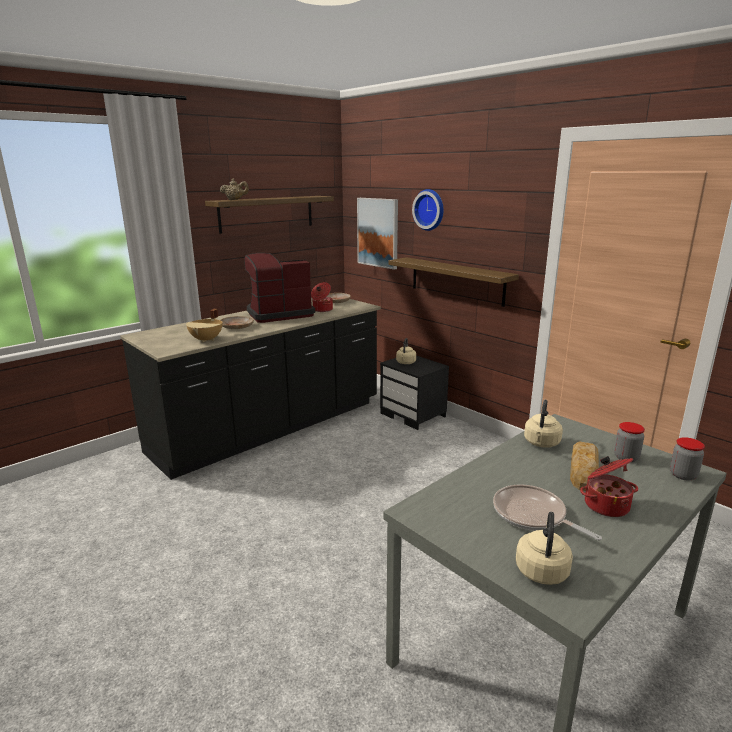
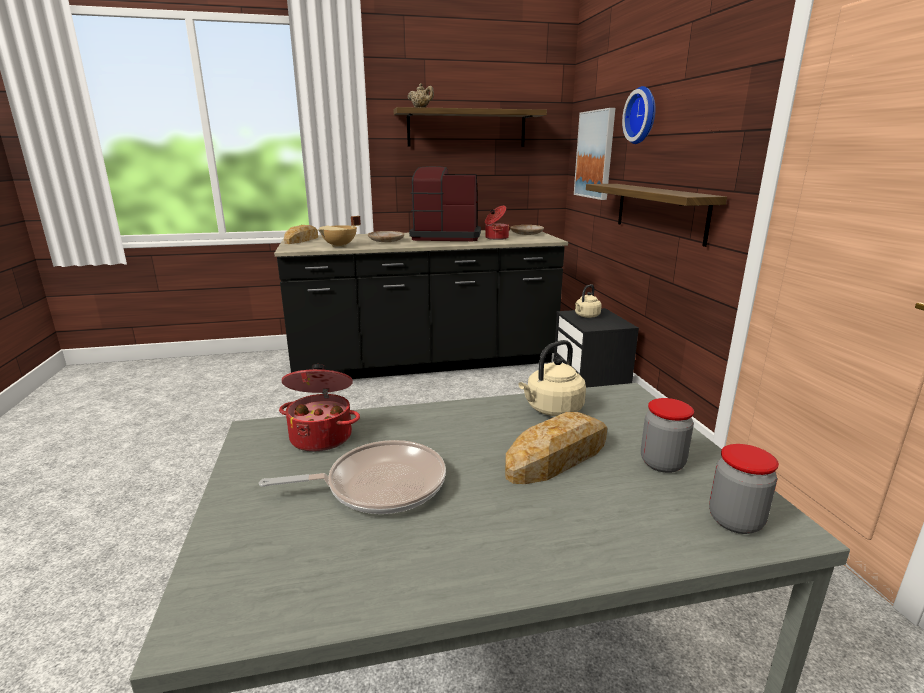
camera: 30 degrees right, 0 degrees up
(151, 338) = (301, 240): none -> bread
(532, 515) = (379, 485): frying pan -> frying pan turned 90 degrees clockwise
(541, 569) = (262, 554): beige kettle -> none
(605, 505) = (510, 512): cooking pot -> cooking pot (322, 436)

